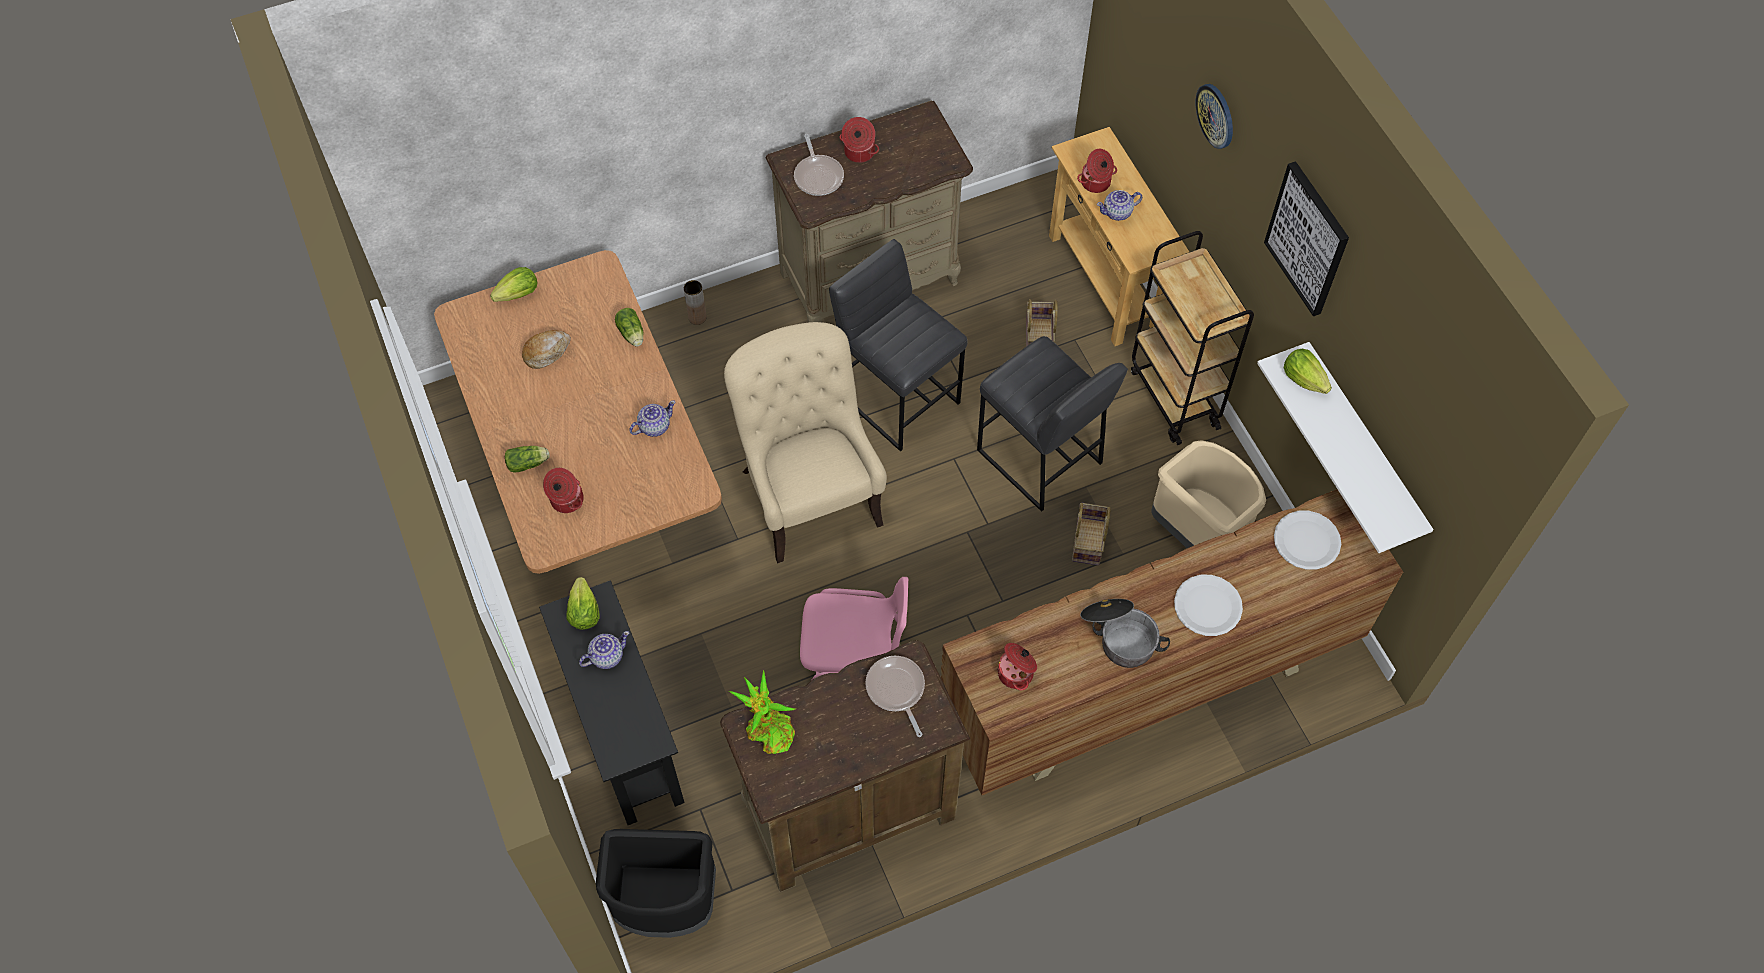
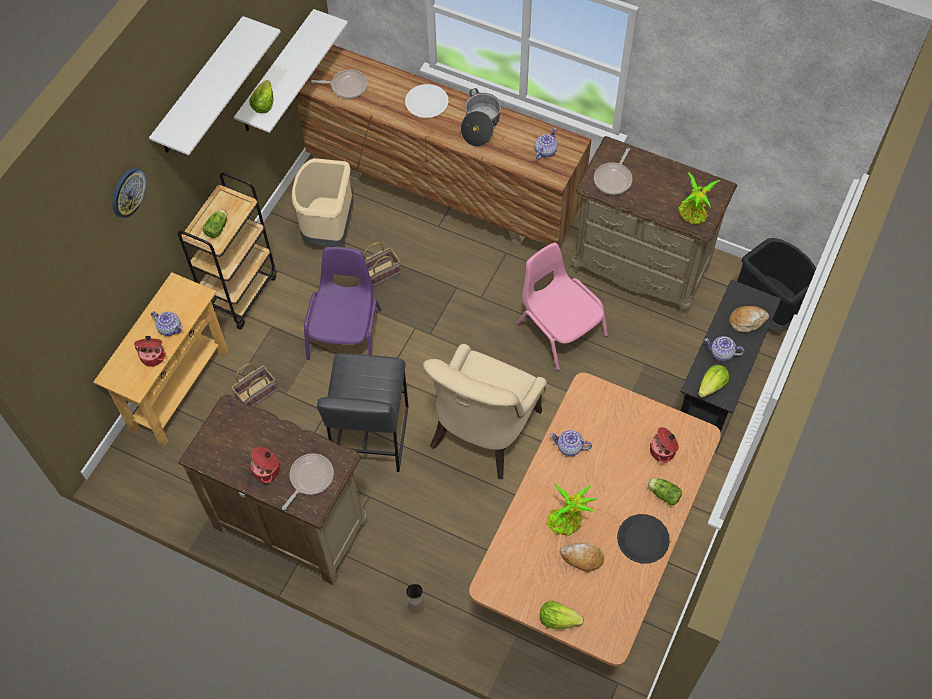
camera: 130 degrees left, 0 degrees up
(509, 411) = (643, 539): none -> black plate
(591, 368) = (567, 520): none -> potted plant
(614, 718) = (747, 321): none -> bread
(632, 334) = (520, 519): lettuce -> lettuce (218, 227)
(1016, 673) = (545, 151): cooking pot -> teapot
(1040, 458) = (346, 333): grey stool -> purple chair
(1307, 541) = (347, 86): white plate -> frying pan
(1308, 238) = (200, 88): picture -> white shelf

